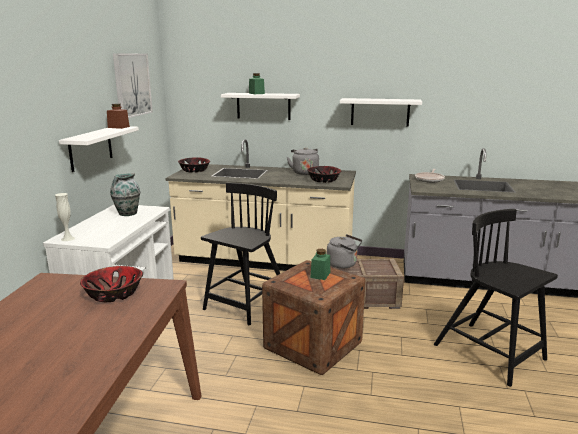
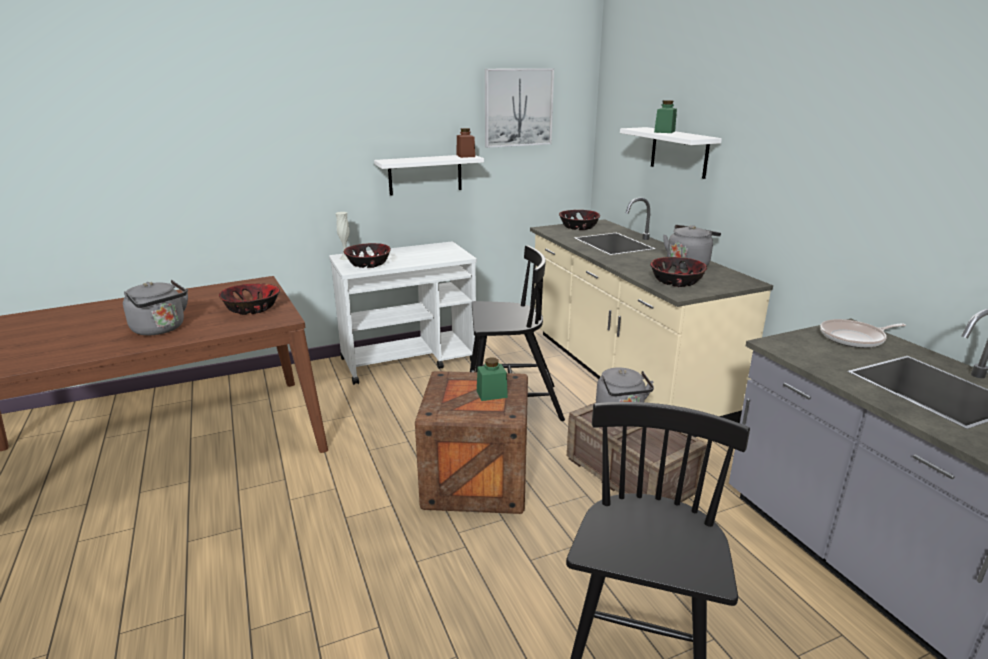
camera: 55 degrees right, 5 degrees up
(84, 343) = (161, 329): none -> grey kettle
(104, 235) = (368, 264): none -> bowl
(127, 213) = (432, 253): vase -> none
(380, 112) = (828, 187): white shelf -> none

